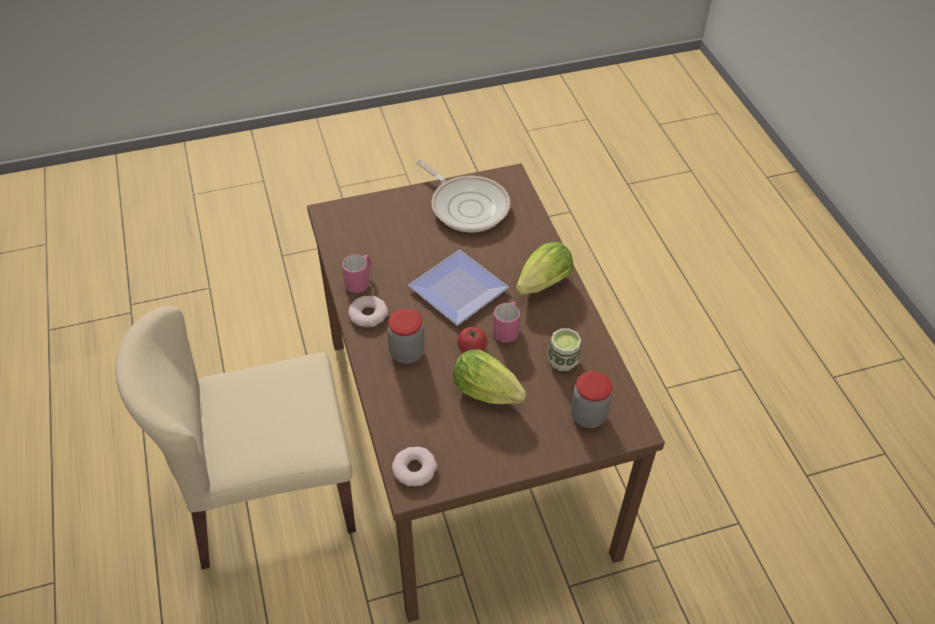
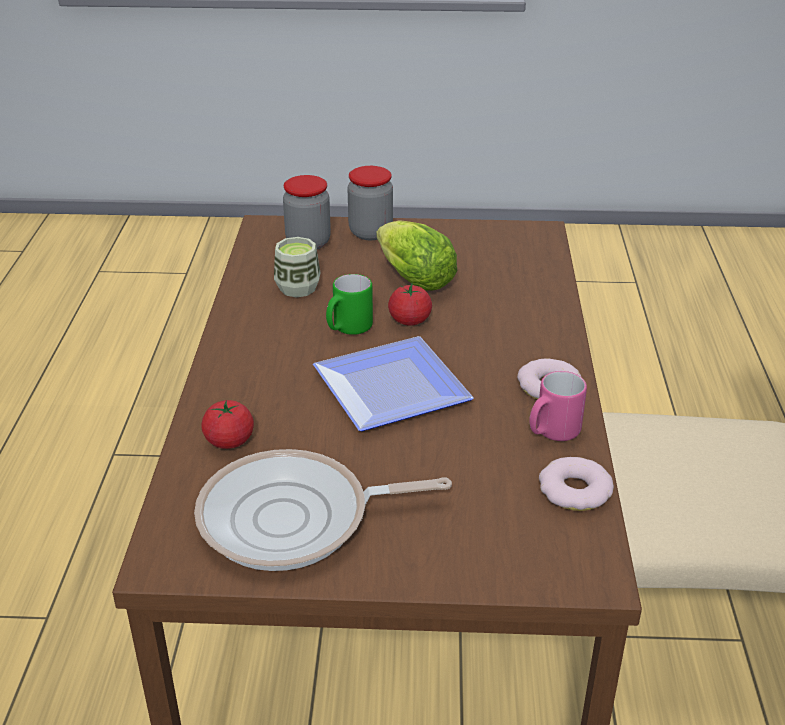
camera: 160 degrees left, 15 degrees down
(407, 353) = (503, 333): jar -> jar (370, 232)
(414, 469) = (530, 242): donut -> donut (575, 490)
(467, 206) = (294, 519): frying pan -> frying pan turned 75 degrees counterclockwise
(507, 330) = (348, 329): pink mug -> green mug
(523, 236) = (229, 441): none -> tomato
(540, 286) = (260, 367): lettuce -> none

